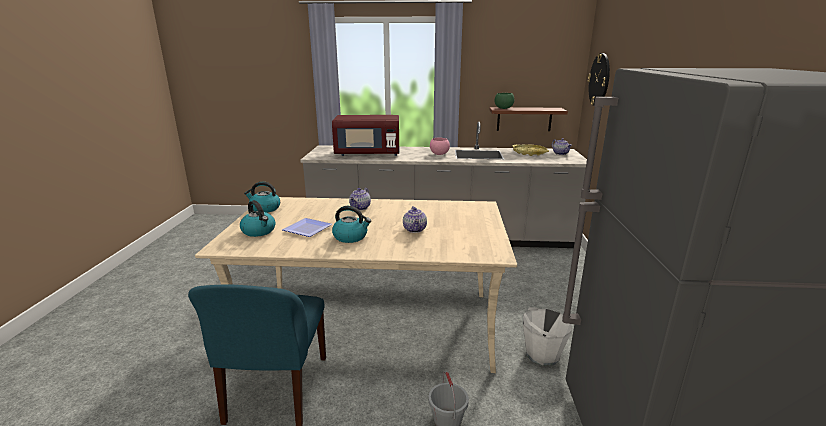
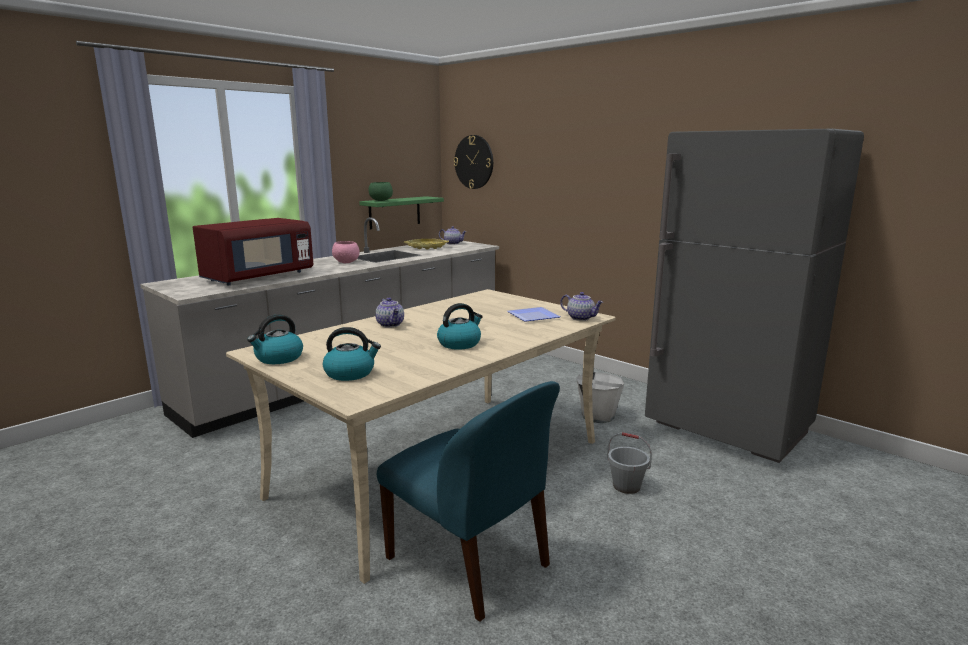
camera: 50 degrees left, 5 degrees down
(307, 230) = (400, 354): plate -> plate (535, 317)
(415, 230) = (493, 322): teapot -> teapot (581, 318)
(524, 119) = (394, 212): brown shelf -> green shelf

